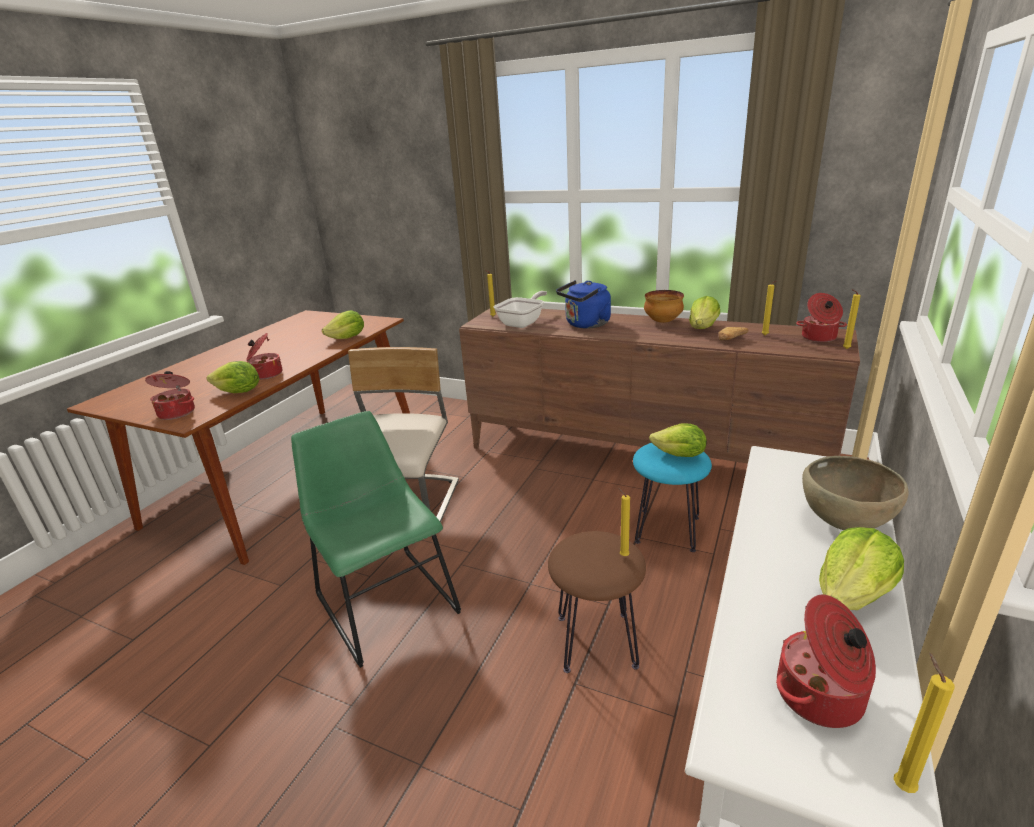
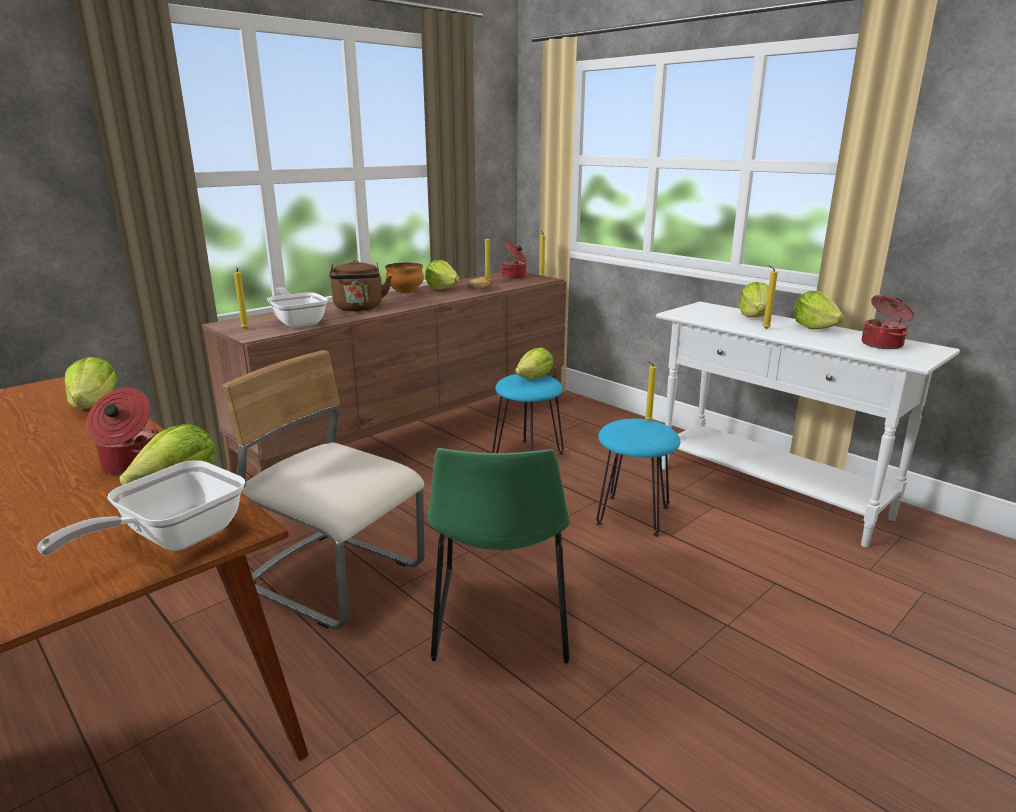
camera: 70 degrees left, 5 degrees down
(177, 412) = (172, 539): cooking pot -> frying pan
(384, 599) = (501, 619): green chair -> green chair turned 75 degrees counterclockwise
(585, 325) = (359, 308): blue kettle -> brown kettle
(597, 641) = (633, 515): brown stool -> turquoise stool
(845, 524) = (754, 316): brown bowl -> lettuce
(900, 784) = (928, 345): yellow candle -> yellow candle (764, 329)

